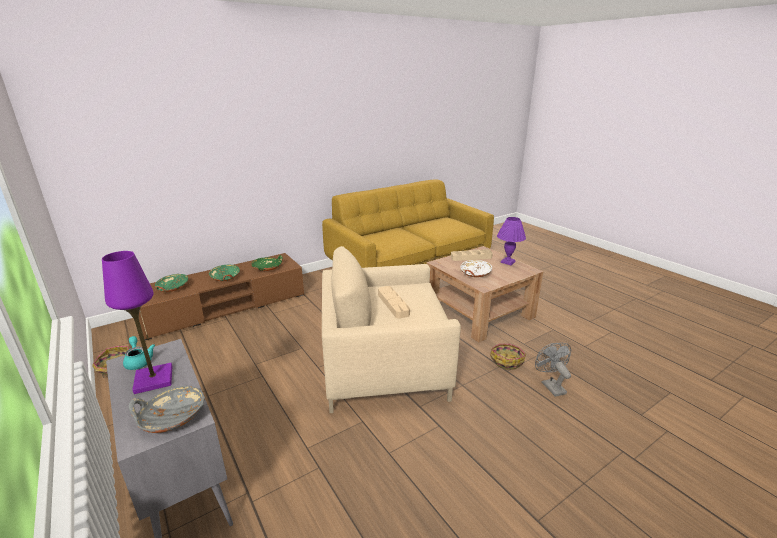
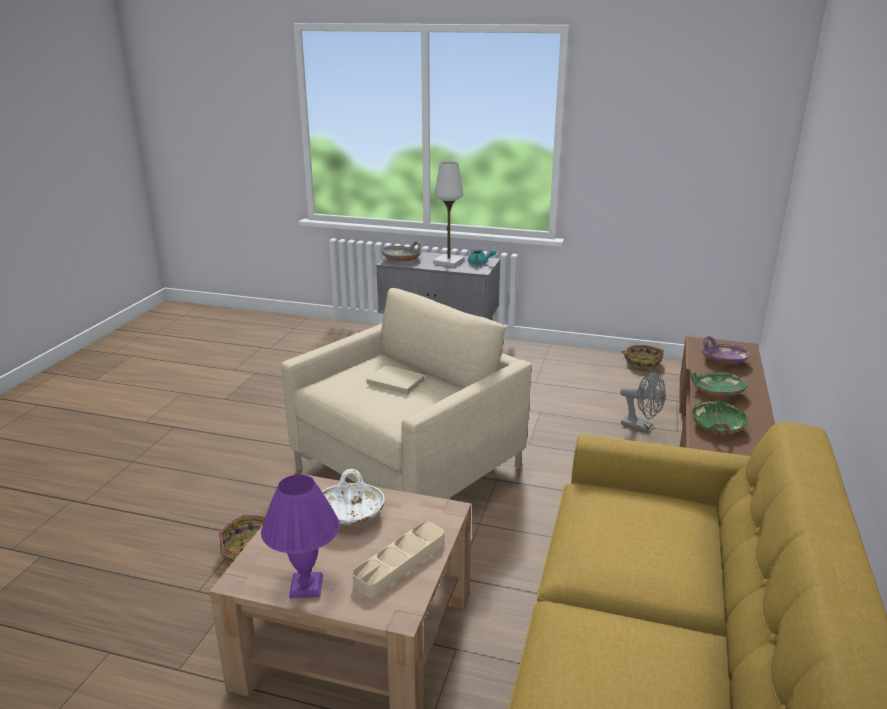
camera: 140 degrees right, 0 degrees up
(154, 379) = (448, 262): purple table lamp -> white table lamp
(172, 288) = (722, 360): green bowl -> purple bowl
(393, 304) = (395, 381): beige tray -> beige book
(550, 385) = (173, 541): grey fan -> grey fan (641, 426)

